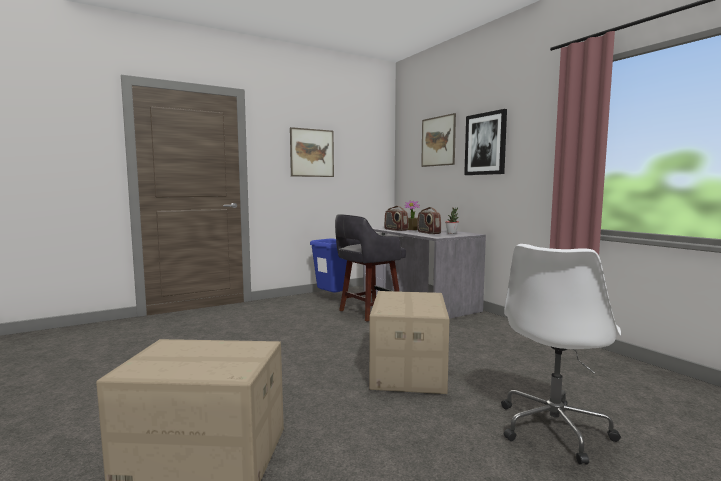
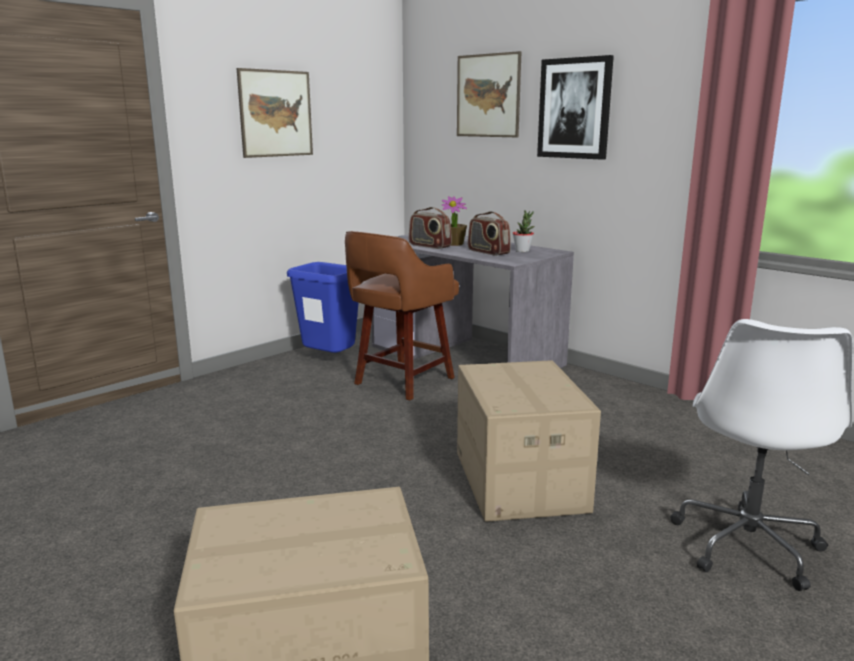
camera: 15 degrees left, 10 degrees up
(368, 312) = (401, 382): grey stool -> brown stool

